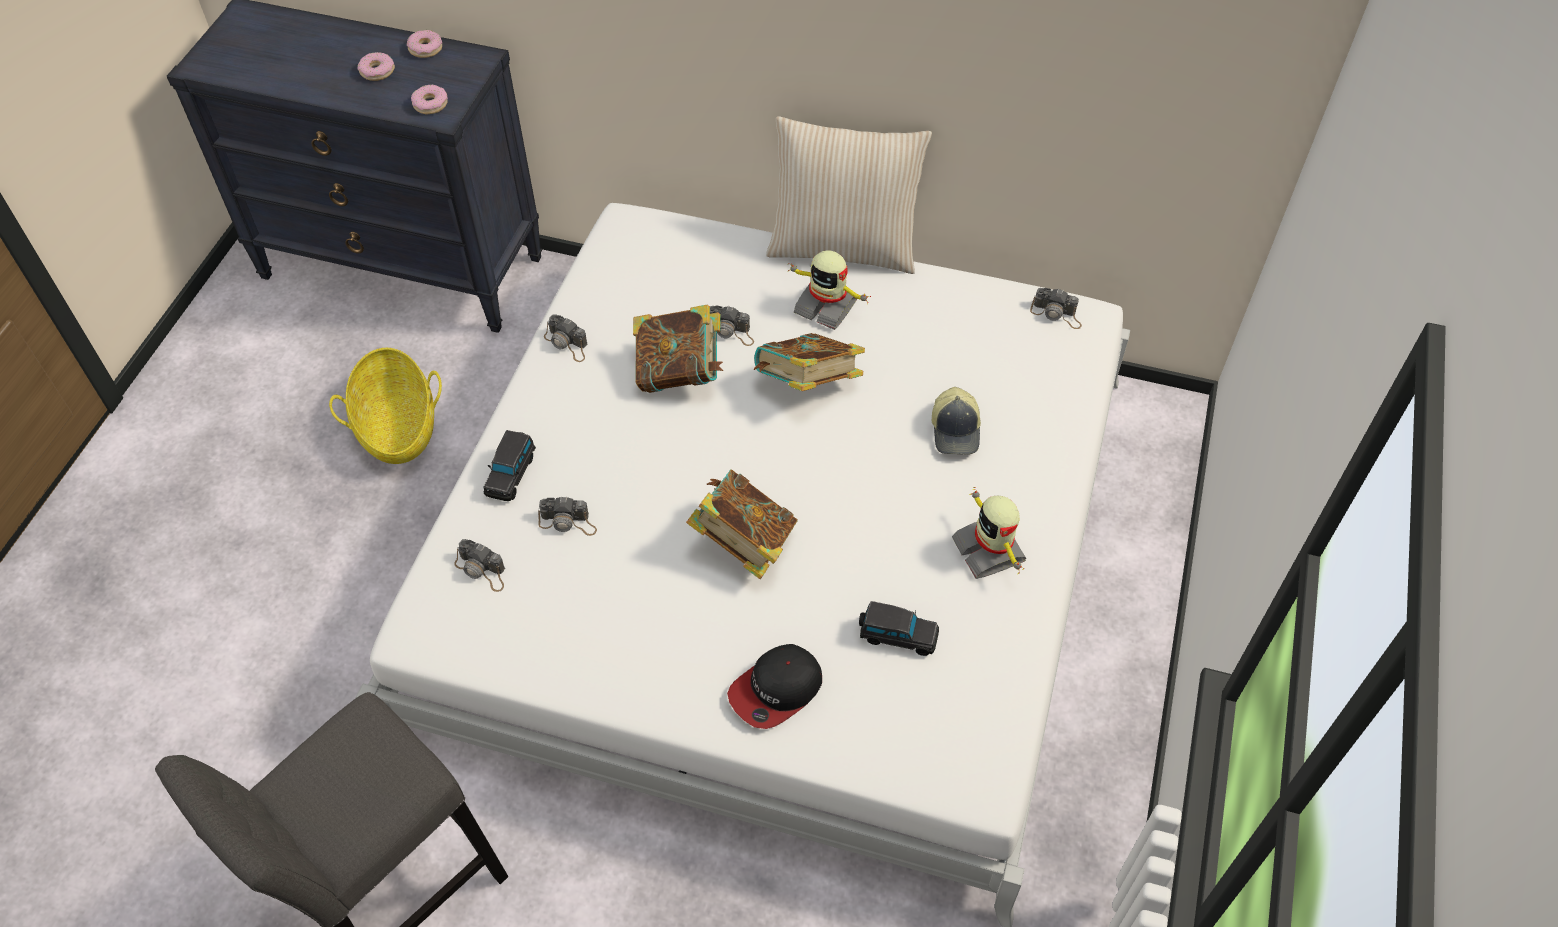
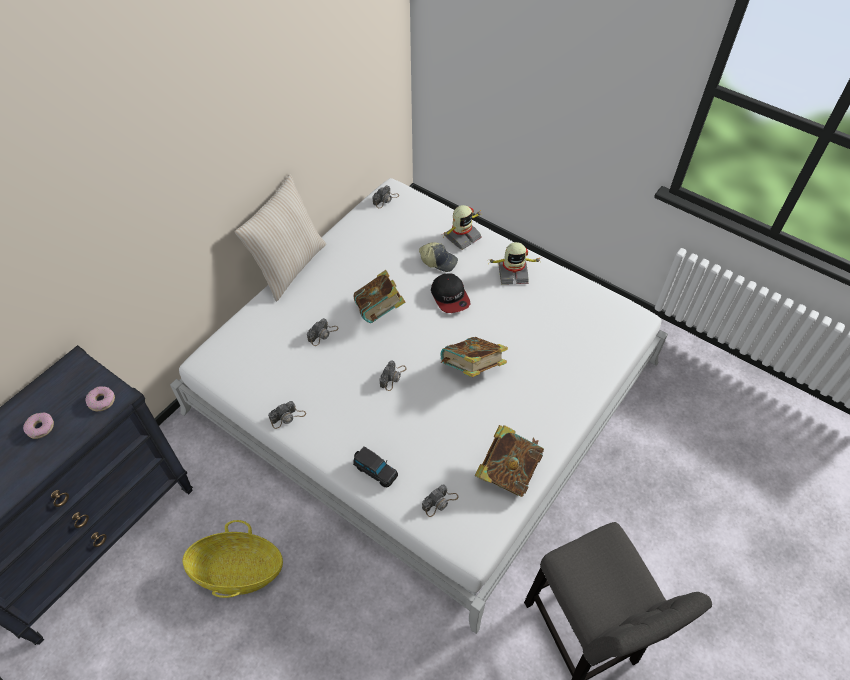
camera: 70 degrees left, 0 degrees up
(425, 49) = (38, 392): donut -> none
(568, 522) = (424, 448): camera -> camera (393, 377)
(680, 372) = (341, 366): book -> book (508, 471)
(776, 690) = (564, 381): cap -> cap (450, 297)
(826, 306) = (329, 286): toy robot -> toy robot (461, 236)
(897, 636) = (549, 324): black toy car -> none

